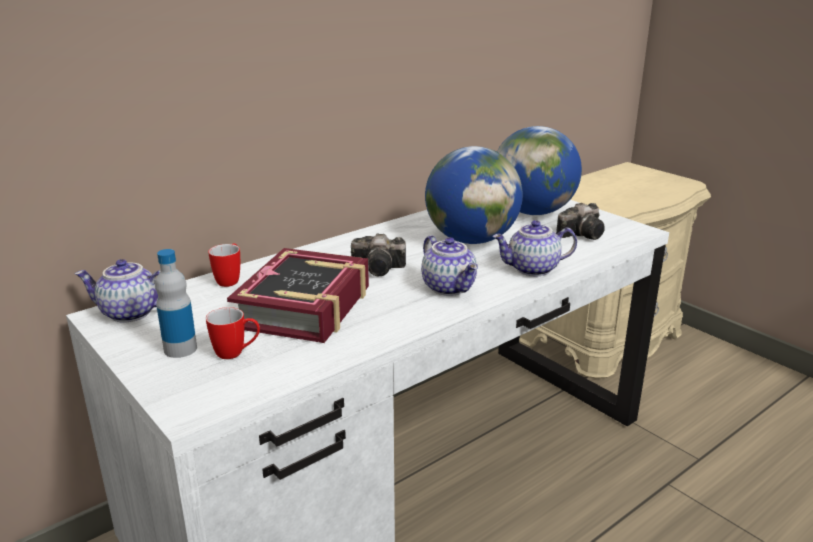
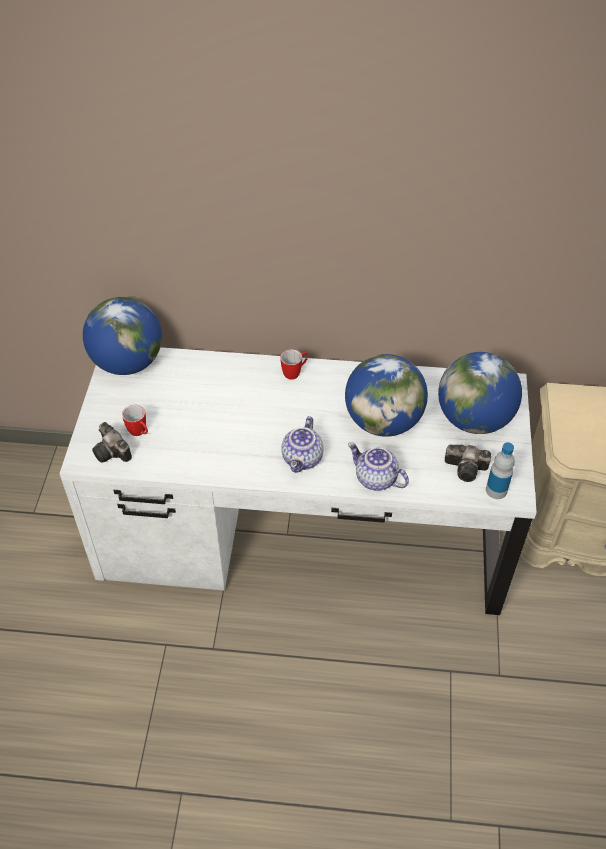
camera: 45 degrees right, 25 degrees up
(129, 313) = (128, 363): teapot -> globe
(180, 349) = (121, 411): bottle -> bottle (496, 490)
(230, 279) = (202, 365): mug -> mug (295, 372)
(305, 307) = (210, 418): book -> none
(381, 268) = (290, 412): camera -> camera (113, 452)

